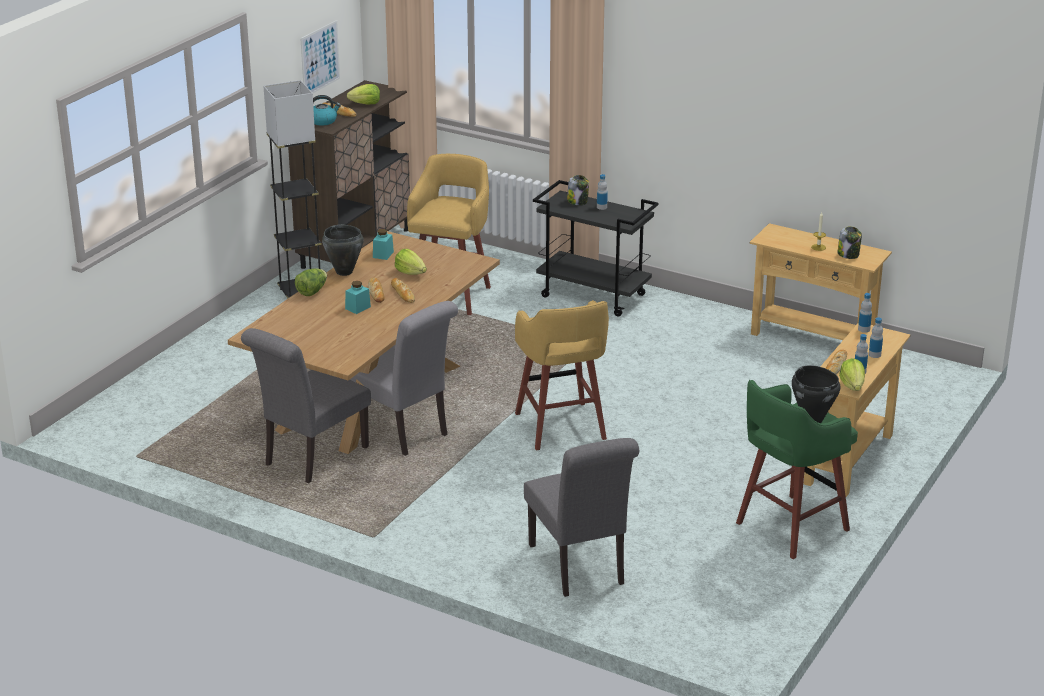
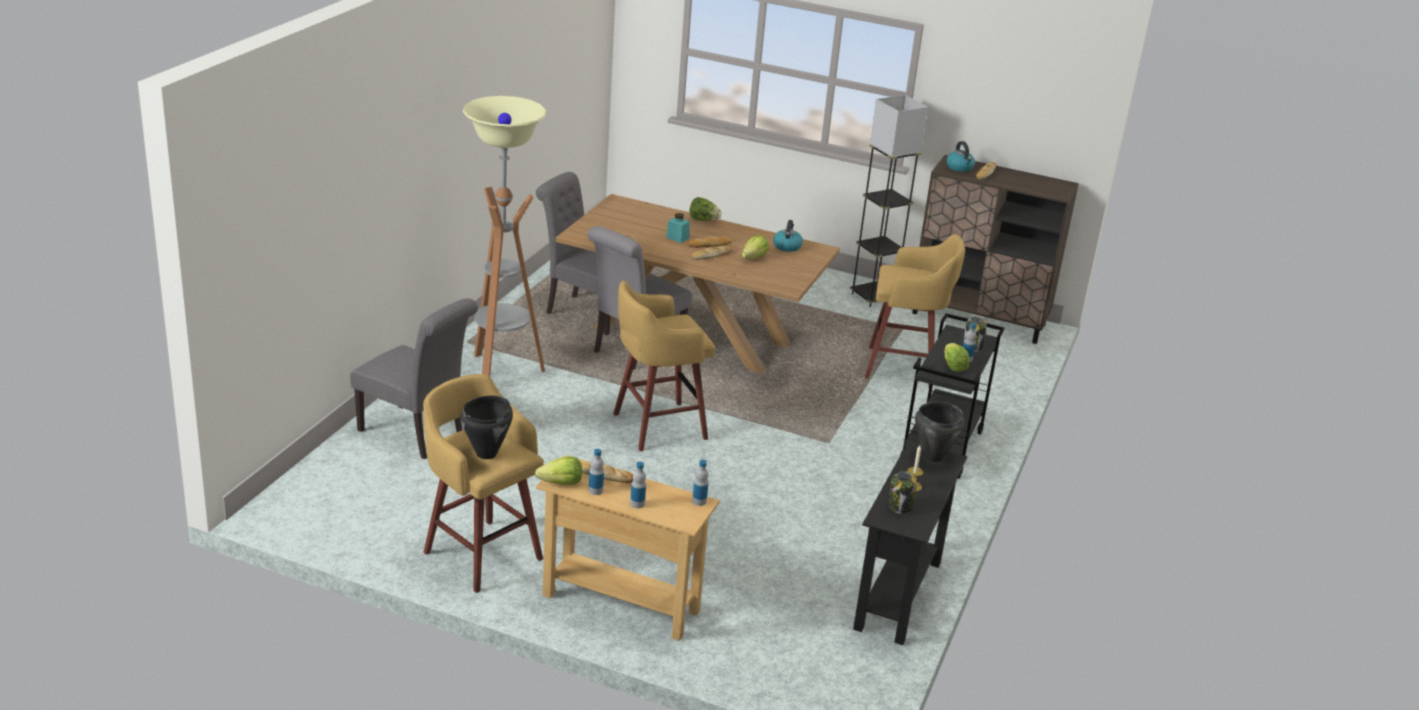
camera: 80 degrees right, 0 degrees up
(320, 58) = (1021, 126): picture -> none
(344, 272) = (745, 231): black cooking pot -> black cooking pot (932, 457)
(366, 104) = (1015, 184): lettuce -> lettuce (953, 366)
(383, 254) = (787, 246): turquoise jar -> kettle
(445, 514) = (501, 372): none -> floor lamp
(580, 568) = (416, 434): grey chair -> grey chair turned 120 degrees counterclockwise
(789, 528) = (481, 553): green stool -> yellow stool
(812, 339) = (898, 595): beige console table -> black console table

